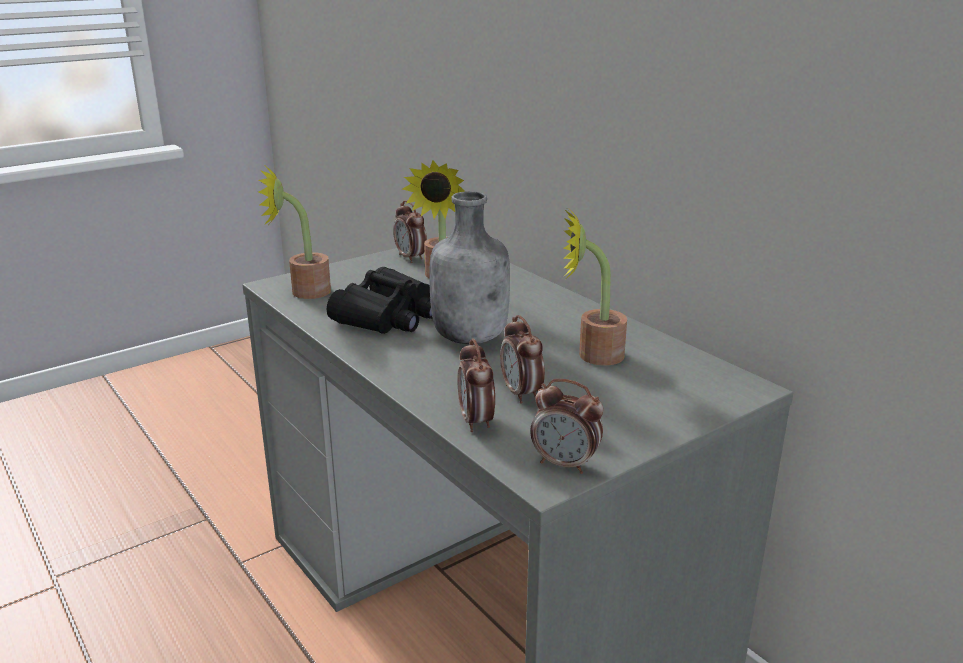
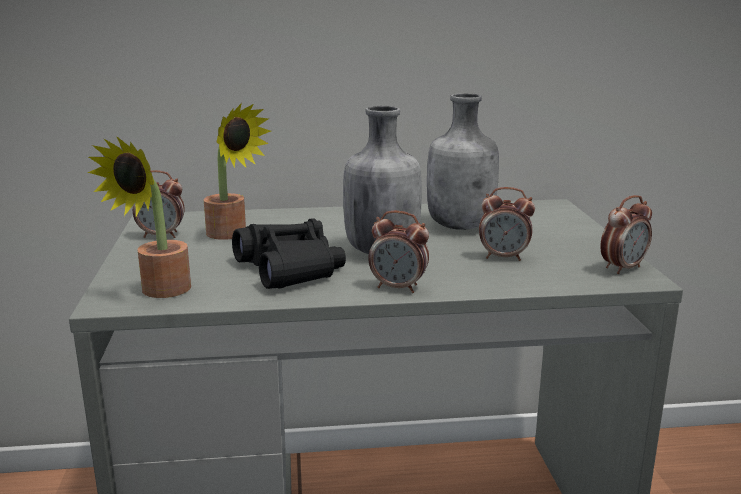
camera: 60 degrees left, 5 degrees down
(476, 421) = (537, 279): alarm clock -> alarm clock (398, 288)
(591, 355) = (461, 226): potted plant -> grey bottle

